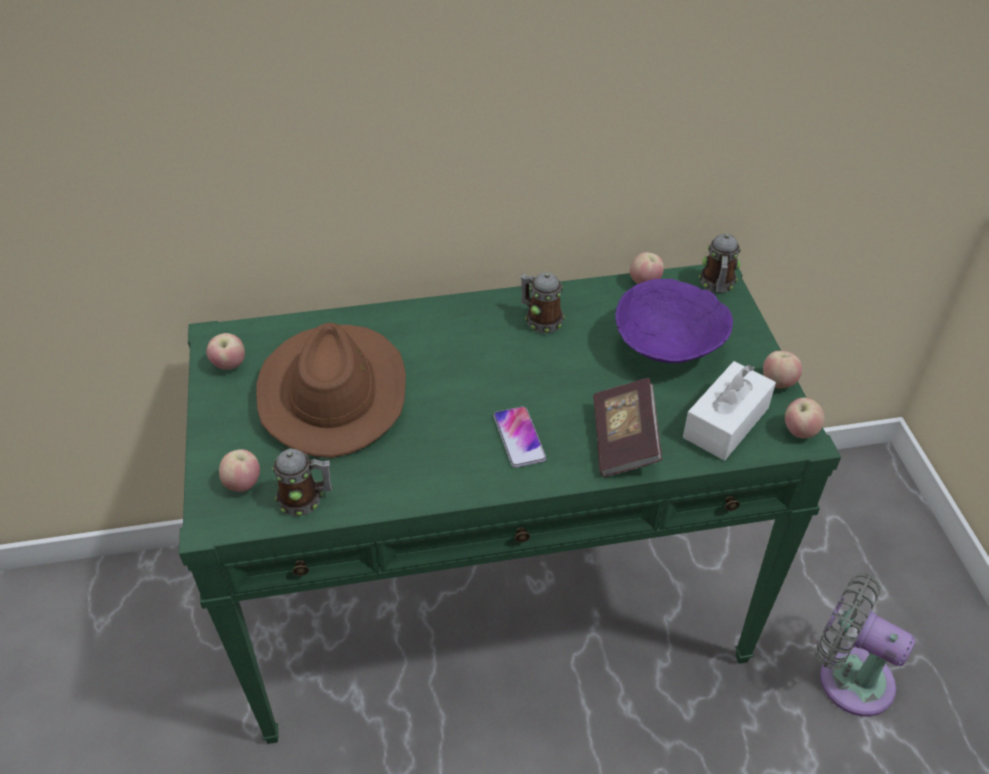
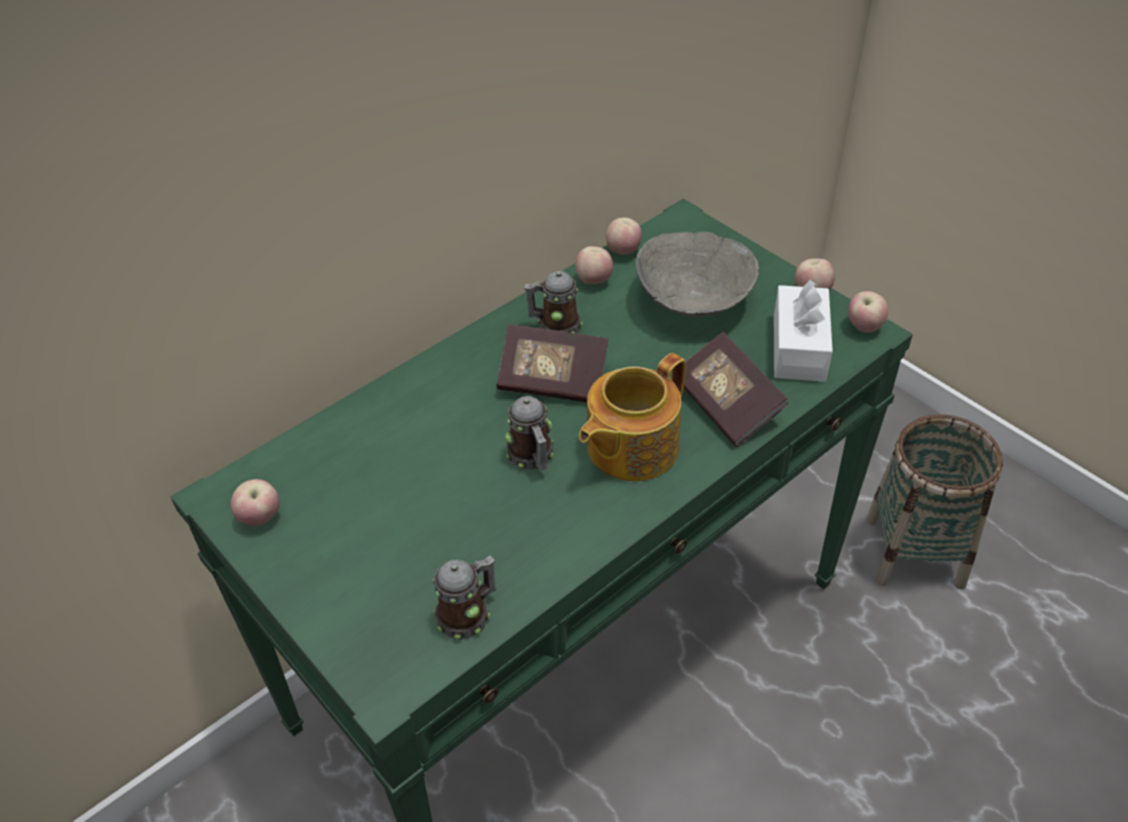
camera: 30 degrees left, 0 degrees up
(243, 484) = (386, 633): apple -> apple (594, 281)
(333, 392) = (403, 492): brown hat -> none
(504, 360) = (553, 381): none -> book
(519, 437) = (630, 447): phone -> teapot
(668, 345) = (692, 300): purple bowl -> grey bowl
(717, 285) = (689, 228): mug -> mug (532, 458)
(848, 677) = (914, 552): grey fan -> basket

